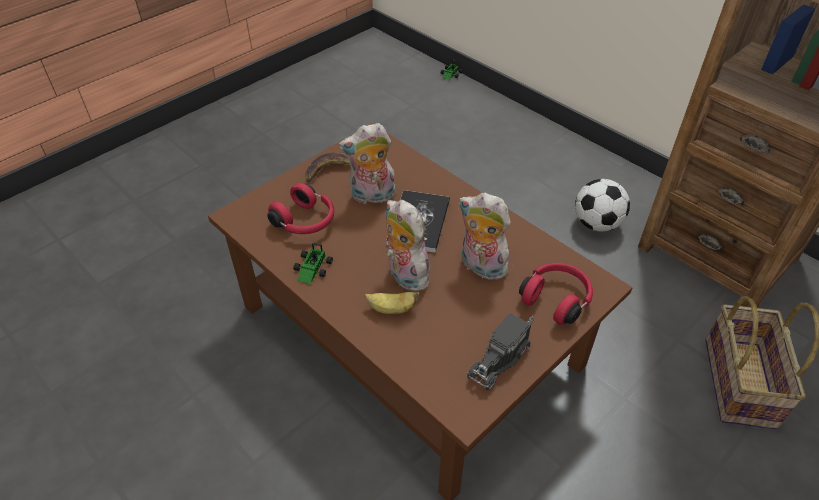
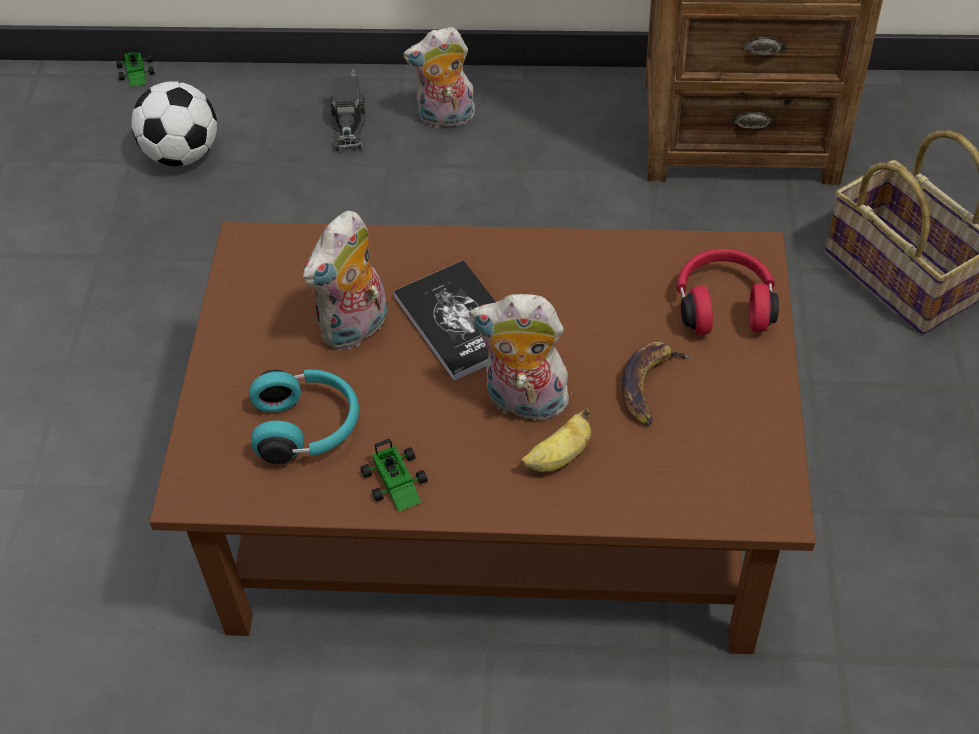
camera: 40 degrees left, 5 degrees up
(305, 221) = (308, 427): red headphones -> turquoise headphones
(330, 171) = (251, 332): banana -> banana (649, 385)
(480, 267) = (599, 327): plush toy -> plush toy (445, 119)
(499, 359) = (741, 420): toy truck -> toy truck (348, 124)
(597, 224) = (571, 181): football -> football (183, 154)

